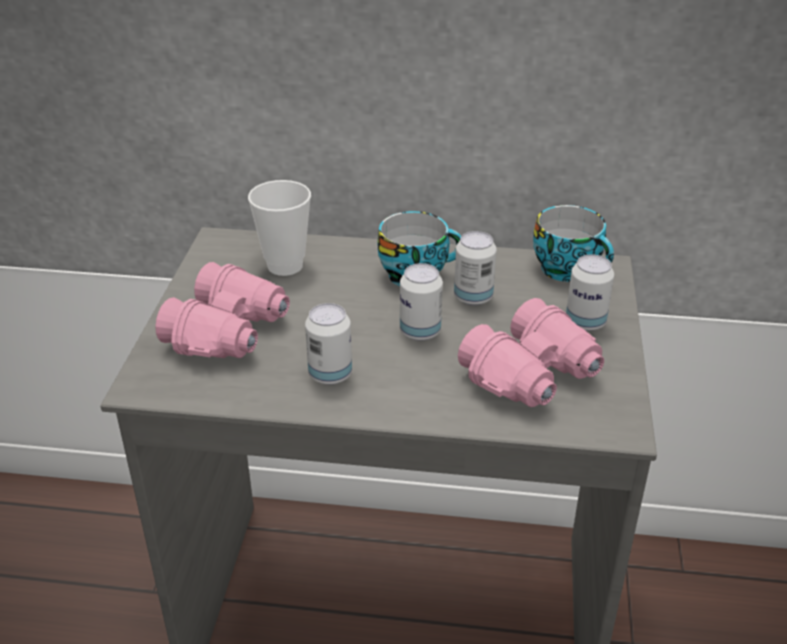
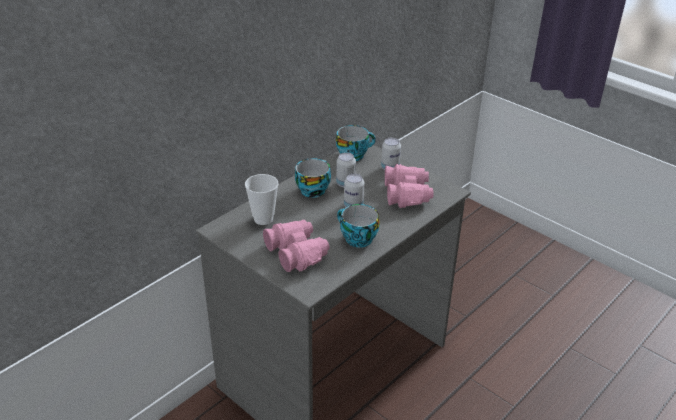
camera: 55 degrees left, 0 degrees up
(330, 375) = (356, 239): can -> cup

